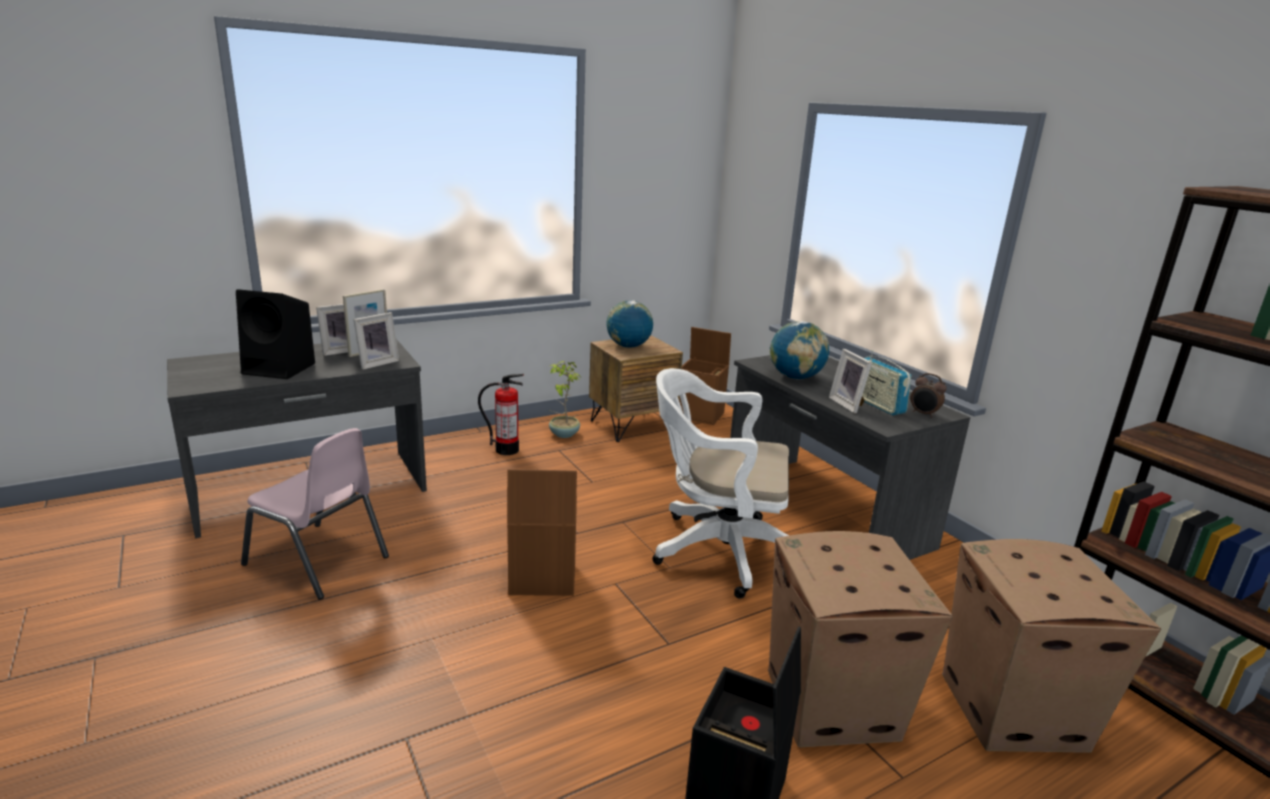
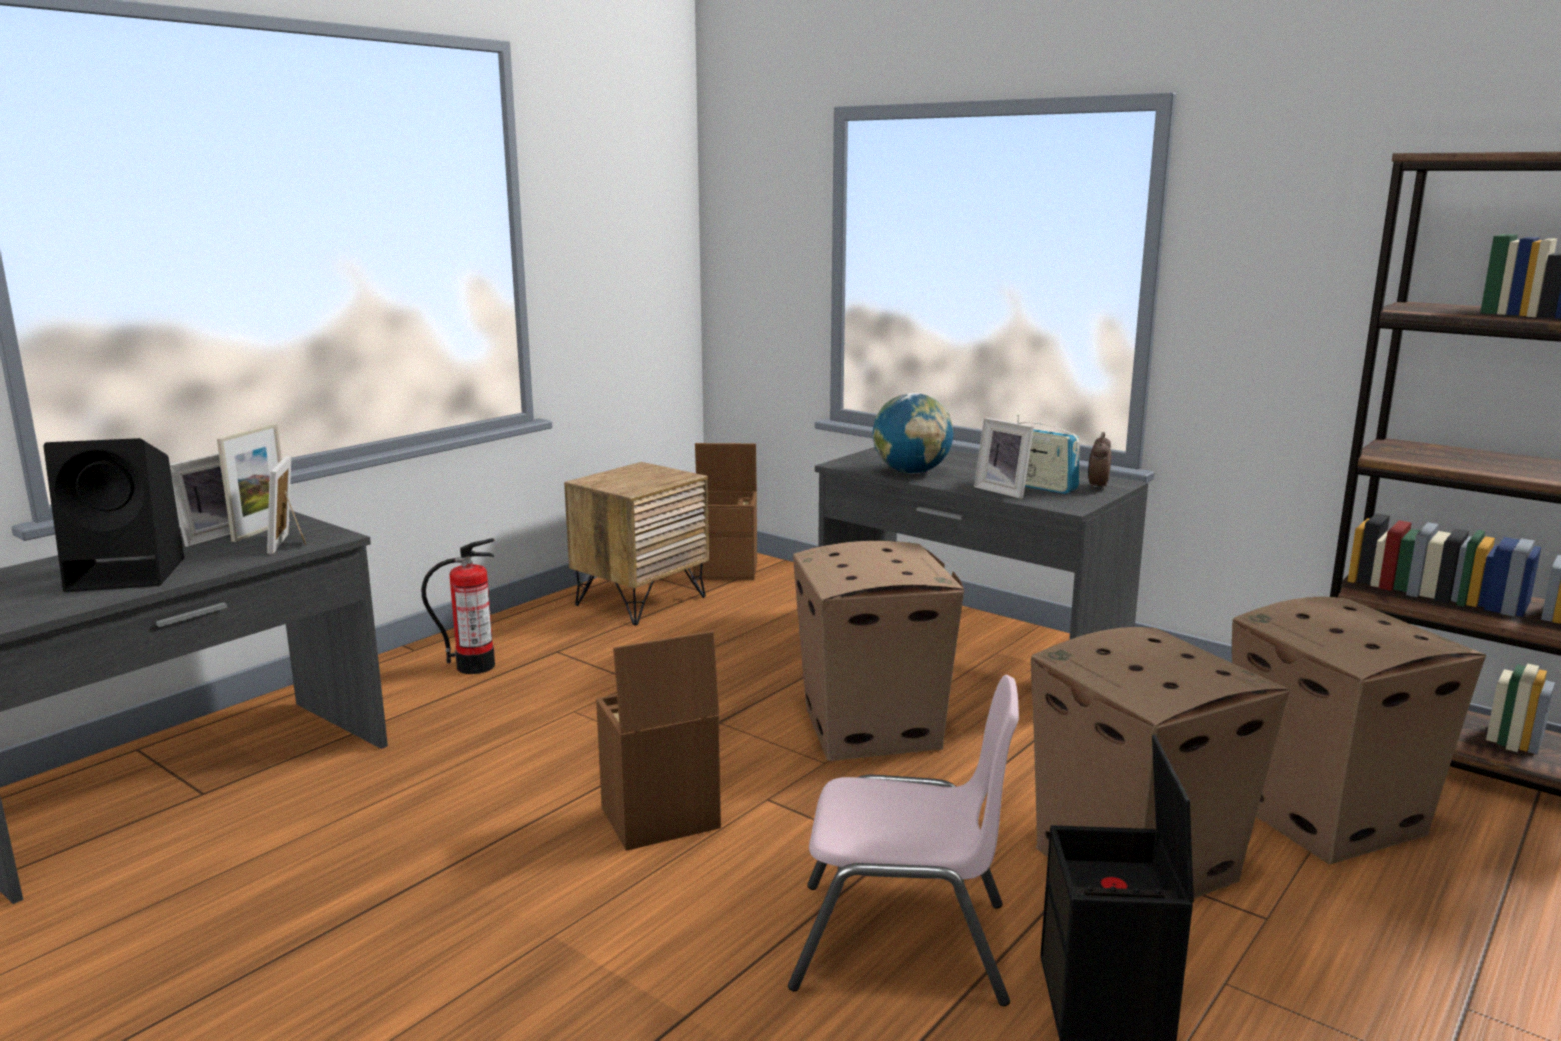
camera: 20 degrees left, 5 degrees down
(317, 561) = (276, 882): pink chair -> pink chair (902, 944)
(376, 363) = (292, 543): picture frame -> picture frame turned 150 degrees clockwise
(563, 434) = (547, 630): potted plant -> none
(628, 346) = (625, 479): globe -> none
(717, 550) = (871, 728): white office chair -> cardboard box
(924, 414) = (1097, 487): alarm clock -> alarm clock turned 90 degrees clockwise

